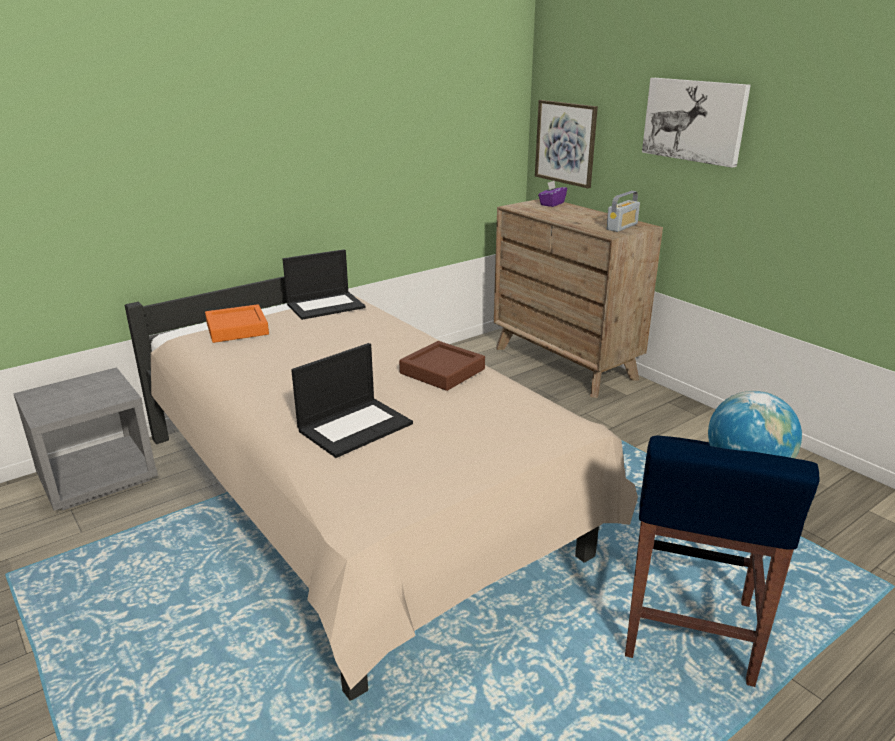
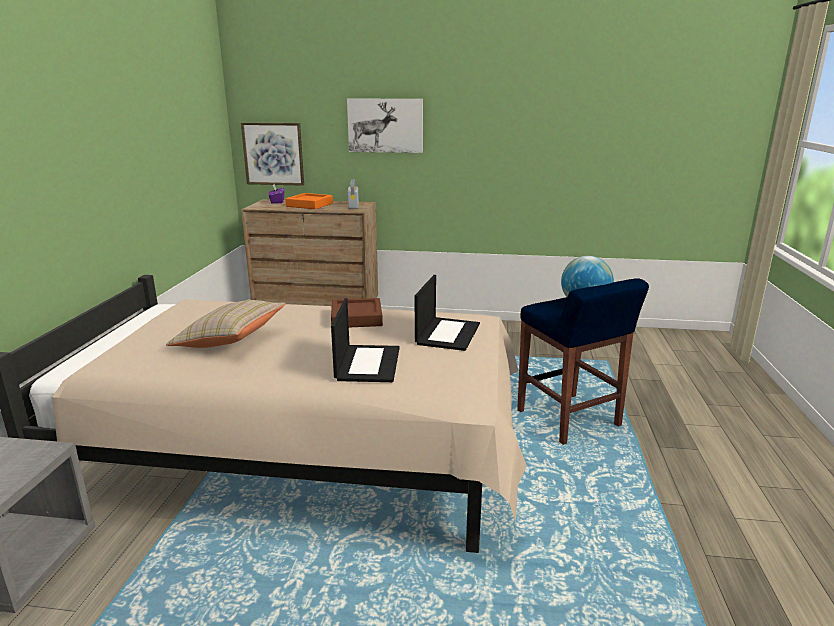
camera: 45 degrees left, 5 degrees down
(237, 329) = (130, 347): orange tray -> orange tray (309, 205)
(304, 351) = (230, 340): none -> beige pillow
(326, 305) = (179, 310): laptop -> laptop (447, 333)

